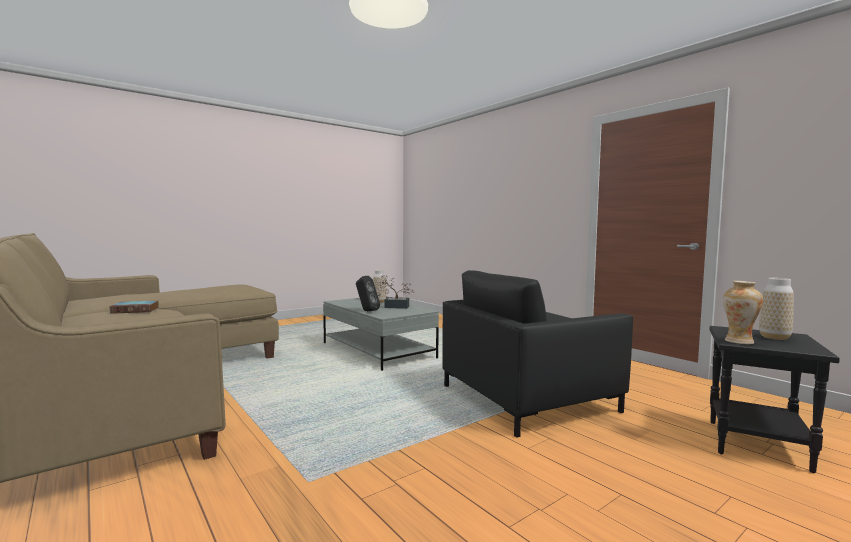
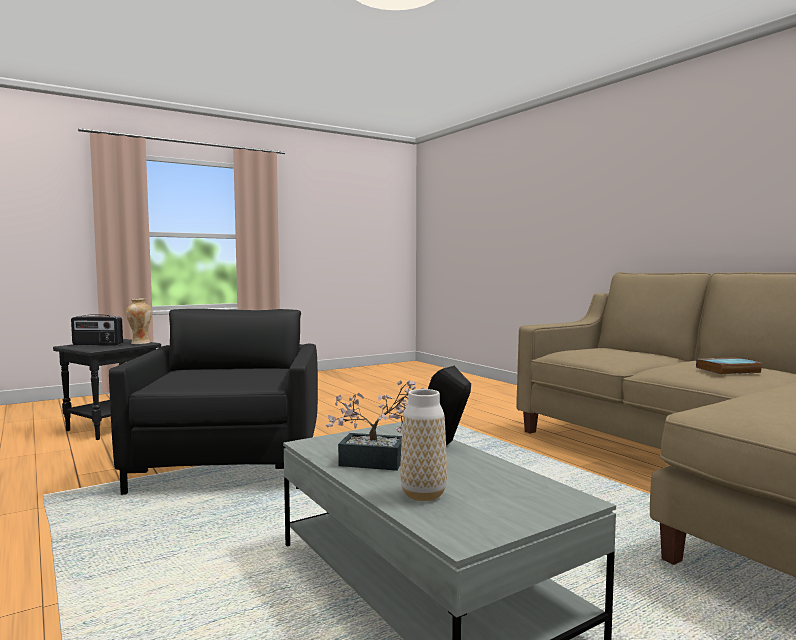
camera: 175 degrees left, 0 degrees up
(527, 398) = (229, 464): black armchair -> black armchair turned 75 degrees counterclockwise
(774, 337) = (97, 344): vase -> radio

